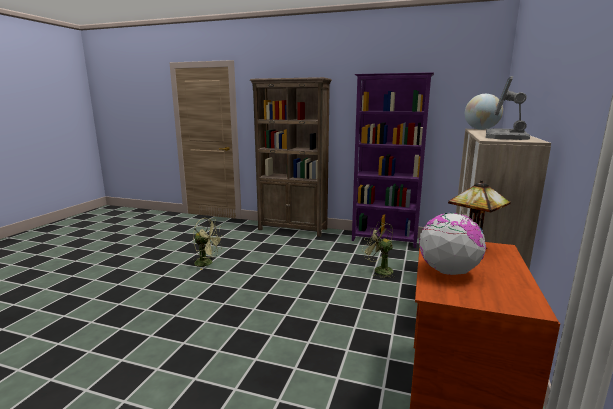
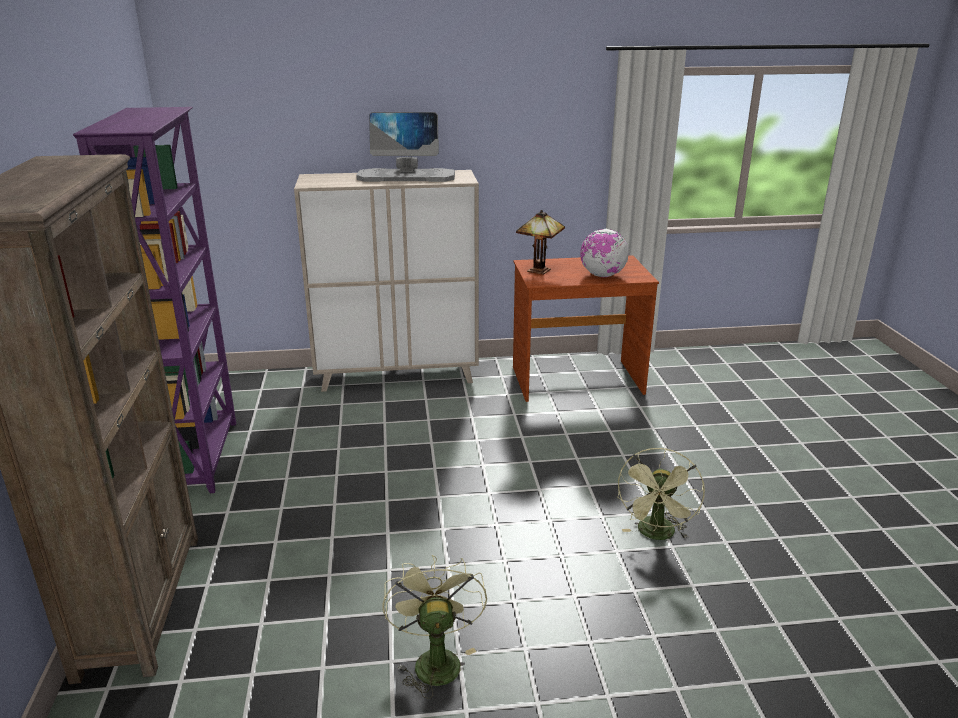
camera: 115 degrees left, 10 degrees up
(379, 270) = (350, 443): green fan -> green fan (656, 535)
(481, 129) = (315, 183): globe -> none

